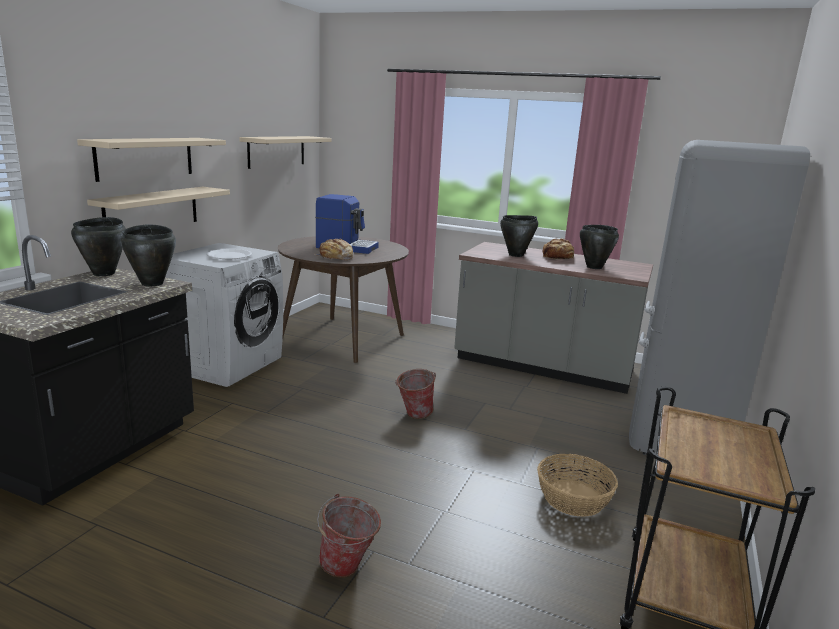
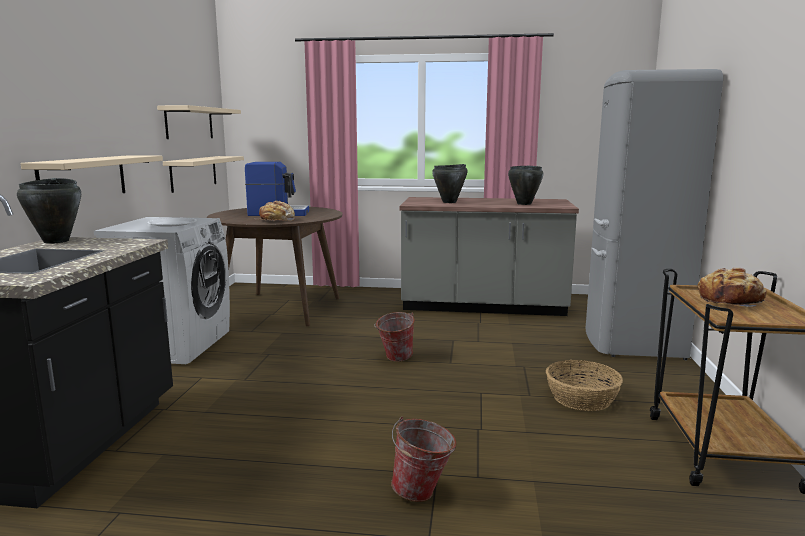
camera: 15 degrees left, 5 degrees down
(145, 158) = (74, 120): beige shelf -> beige shelf (194, 173)
(152, 283) = (124, 243): black cooking pot -> none
(558, 258) = (486, 201): bread -> bread (730, 300)

